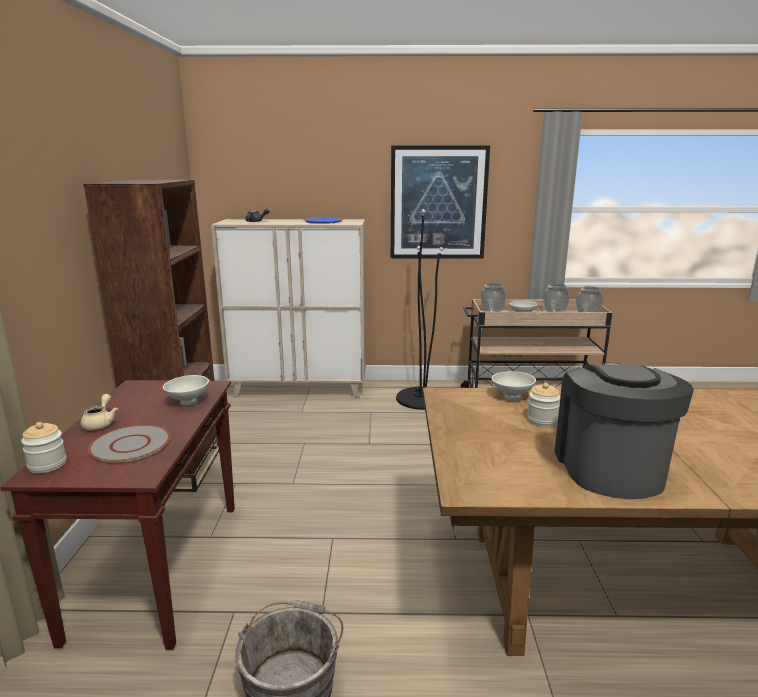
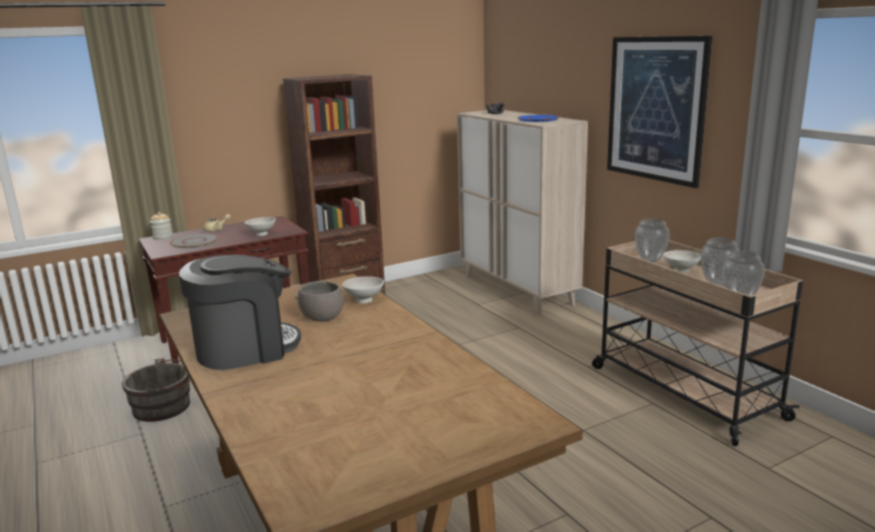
camera: 60 degrees right, 0 degrees up
(421, 398) = (585, 338): black floor lamp -> none
(542, 420) = (321, 317): jar -> grey bowl

